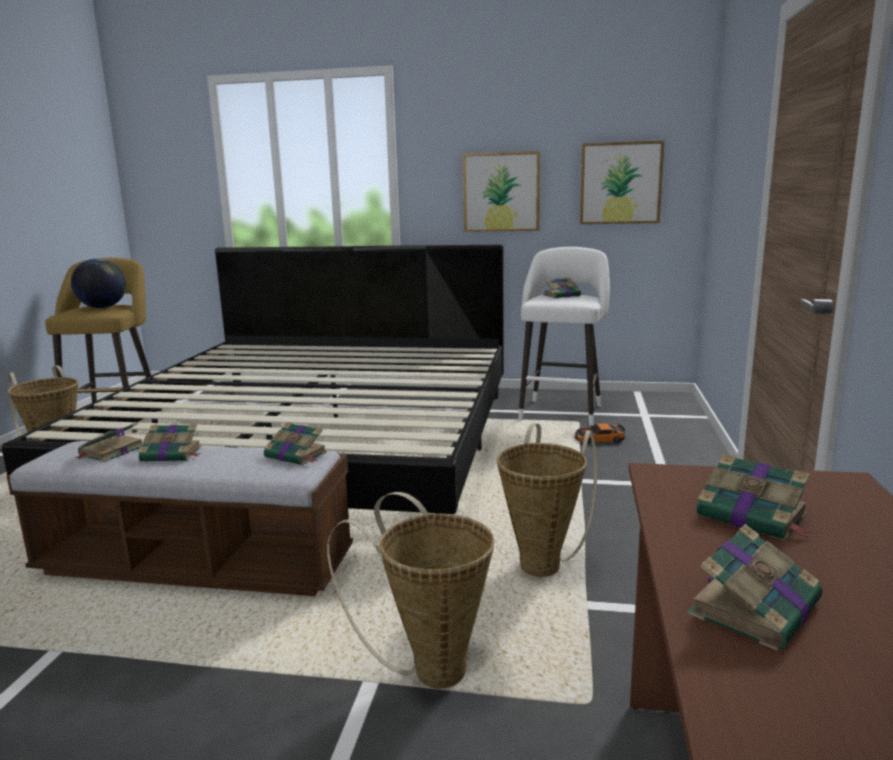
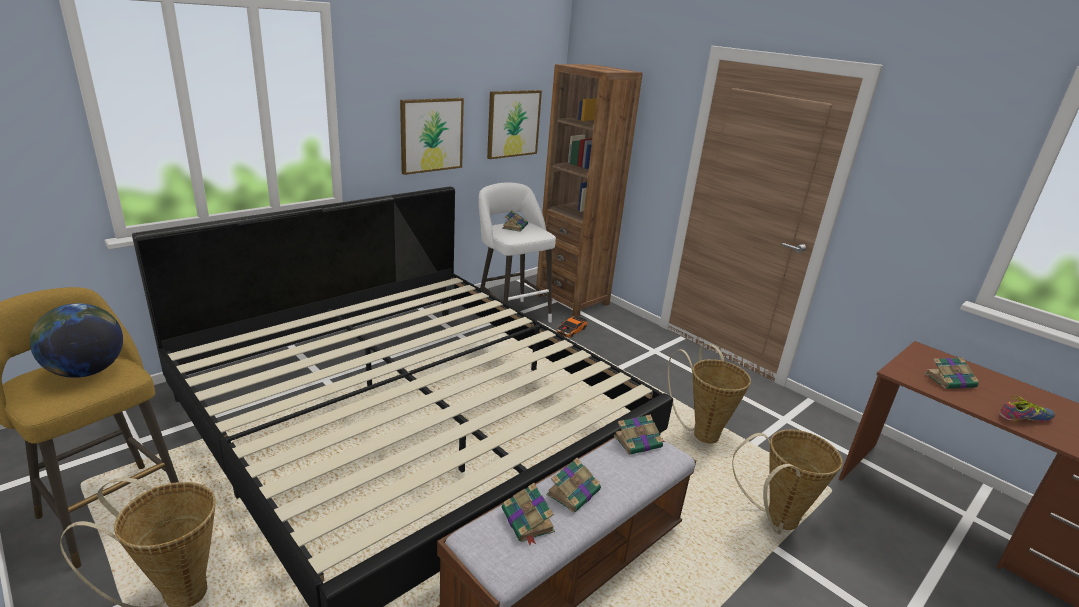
camera: 55 degrees left, 10 degrees up
(665, 419) = (572, 299): none -> brown bookcase
(756, 606) = (1026, 419): book -> shoe

